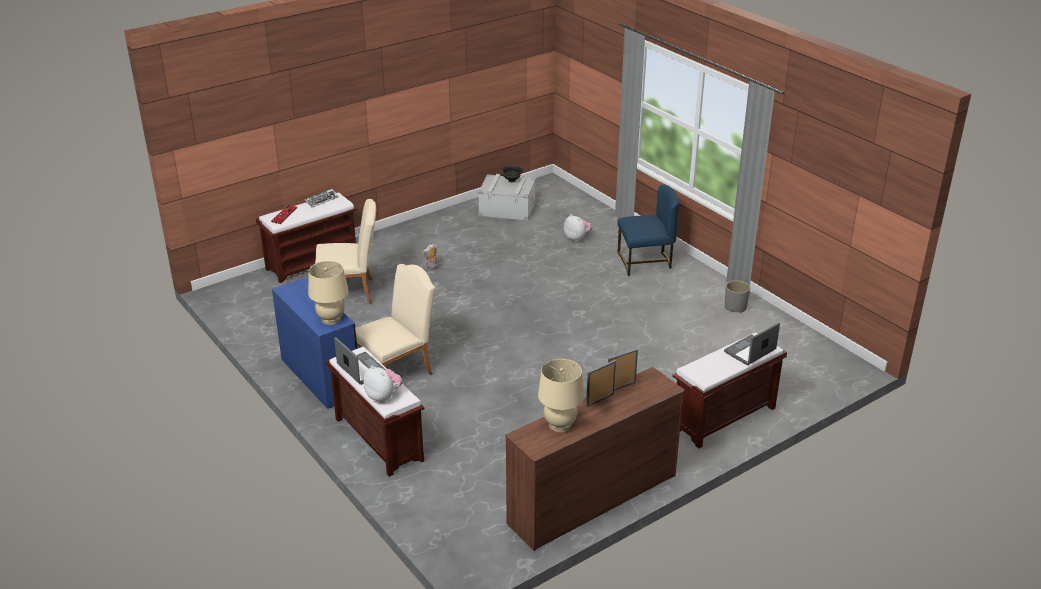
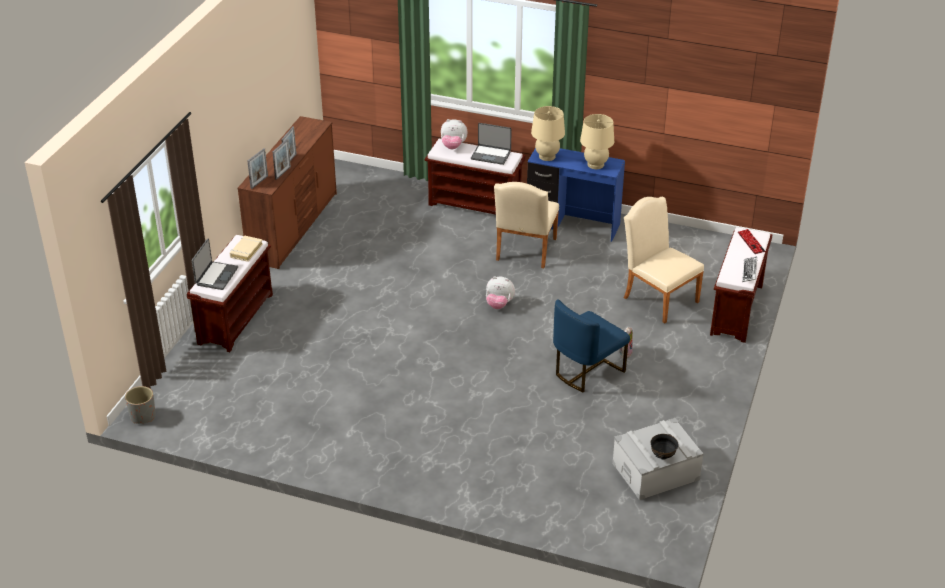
camera: 145 degrees right, 5 degrees up
(350, 292) = (657, 297): beige chair -> beige chair turned 90 degrees clockwise
(560, 425) = (302, 138): beige table lamp -> beige table lamp (595, 164)
(577, 238) = (531, 461): plush toy -> plush toy (499, 304)
(645, 262) = (427, 460): blue chair -> blue chair (587, 371)
(655, 386) = (259, 182): none -> picture frame
(705, 365) = (246, 251): none -> beige book
(735, 307) = (291, 440): grey planter -> grey planter (142, 416)

